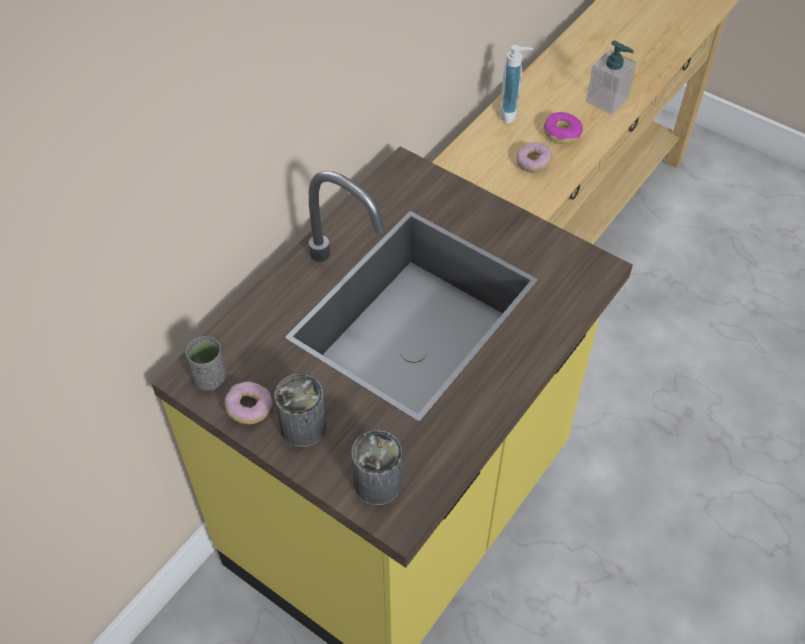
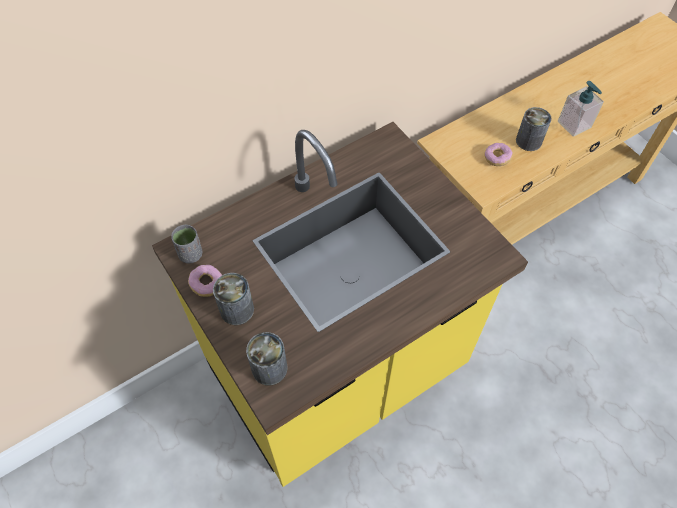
camera: 20 degrees right, 5 degrees up
(512, 113) = (497, 115): soap dispenser -> none
(562, 133) = (528, 141): donut -> can

